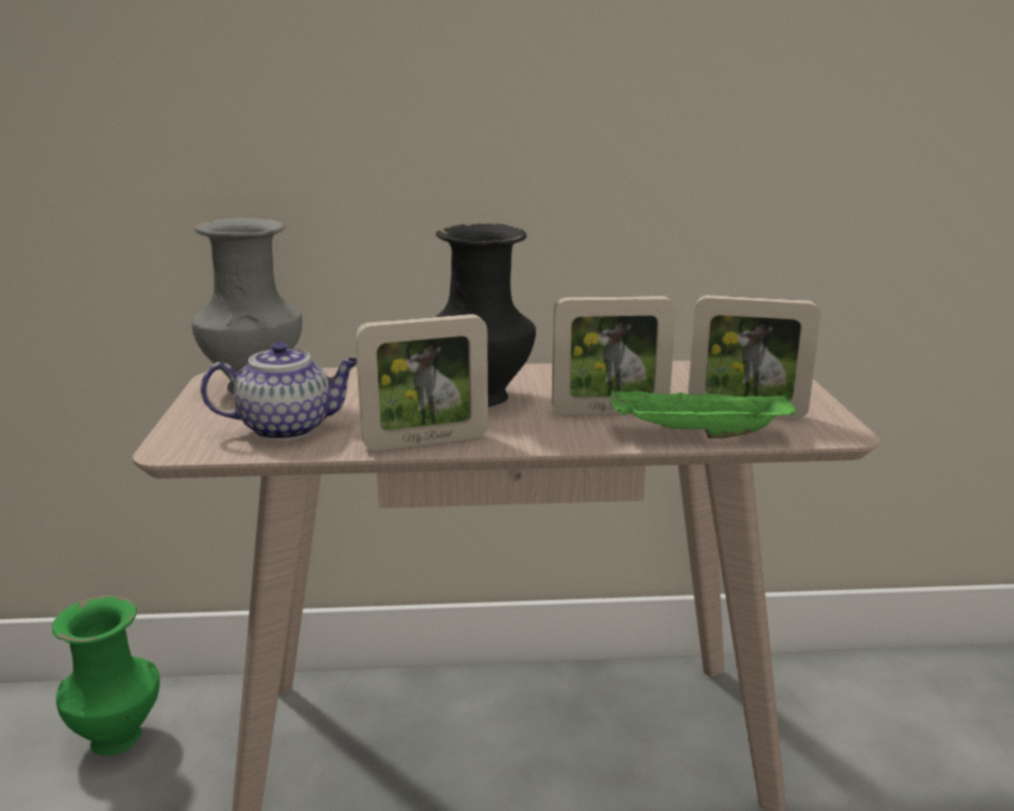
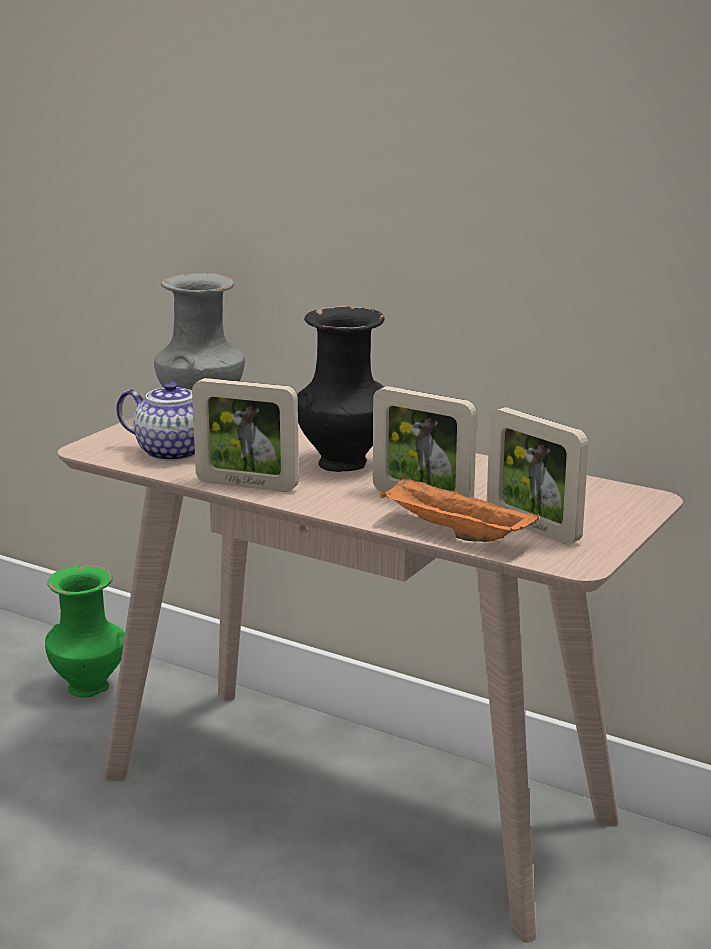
camera: 35 degrees right, 0 degrees up
(697, 435) = (453, 533): green tray -> orange tray

